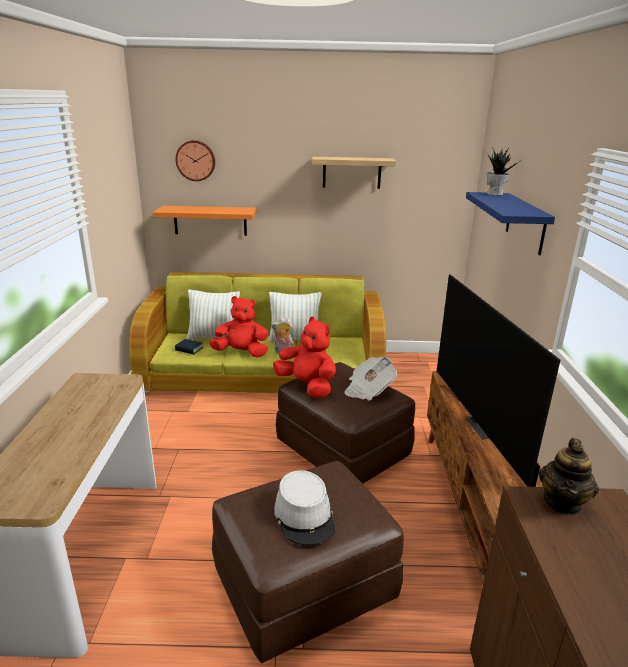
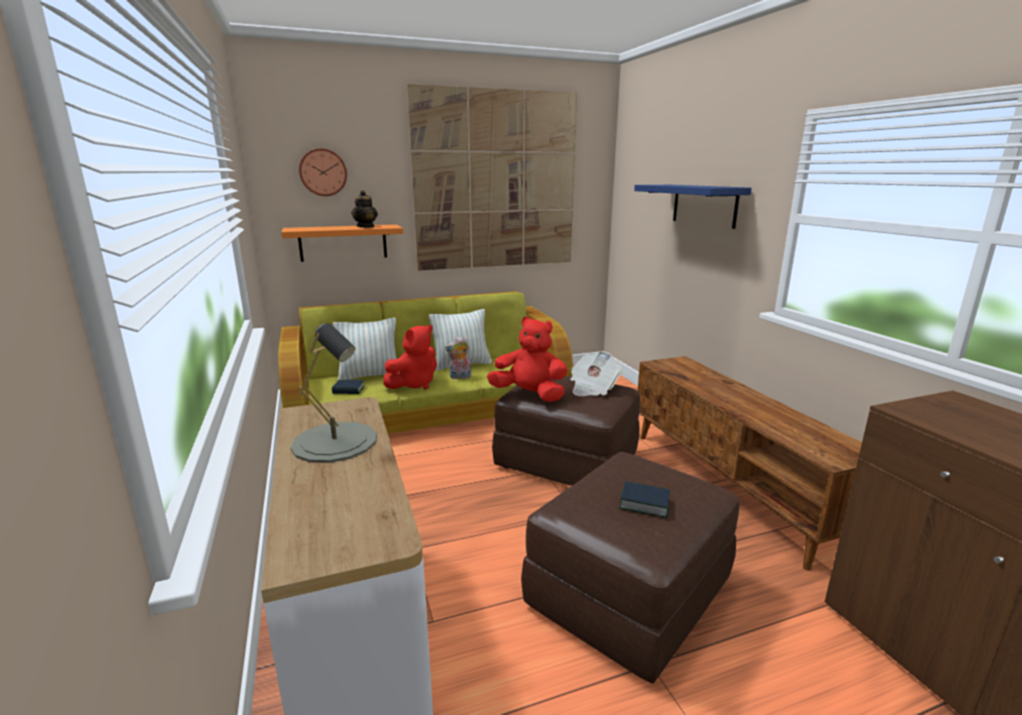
camera: 20 degrees left, 5 degrees down
(80, 411) = (335, 442): none -> grey table lamp
(241, 353) = (414, 384): red plush toy -> red plush toy turned 150 degrees clockwise
(305, 516) = (644, 504): grey hat -> book
(352, 172) = (496, 181): shelf -> picture
(486, 427) = (732, 395): television -> none
(495, 194) = (662, 184): potted plant -> none
(563, 502) = (929, 407): teapot -> teapot (366, 227)

